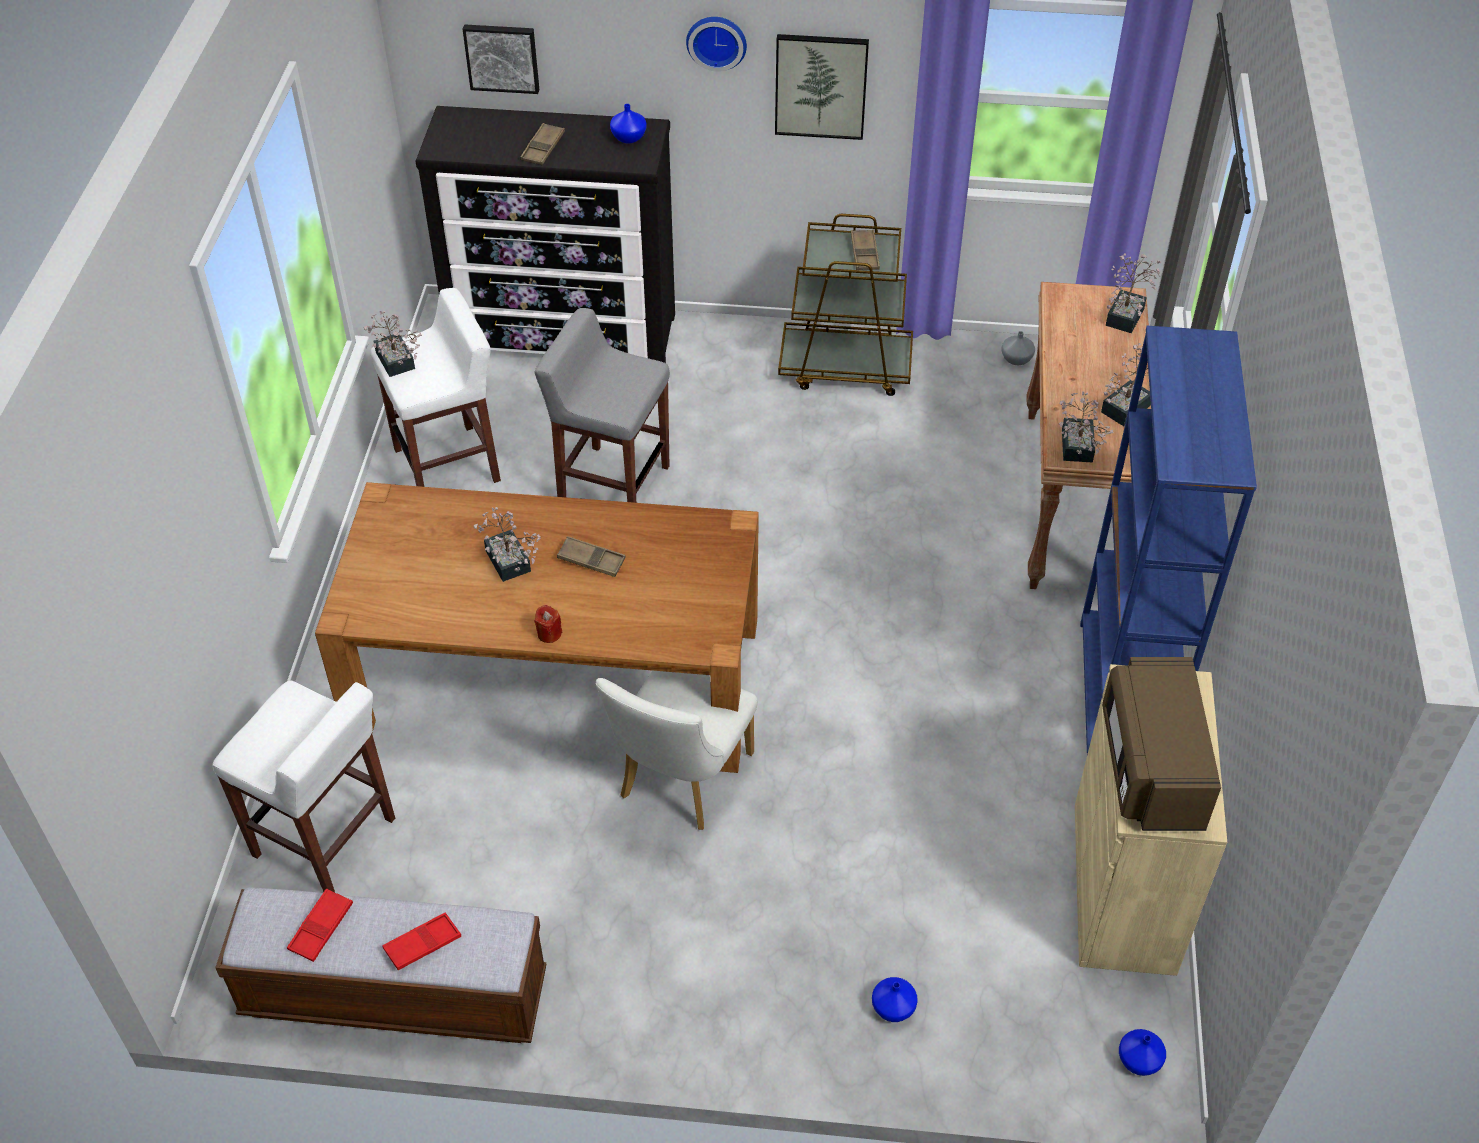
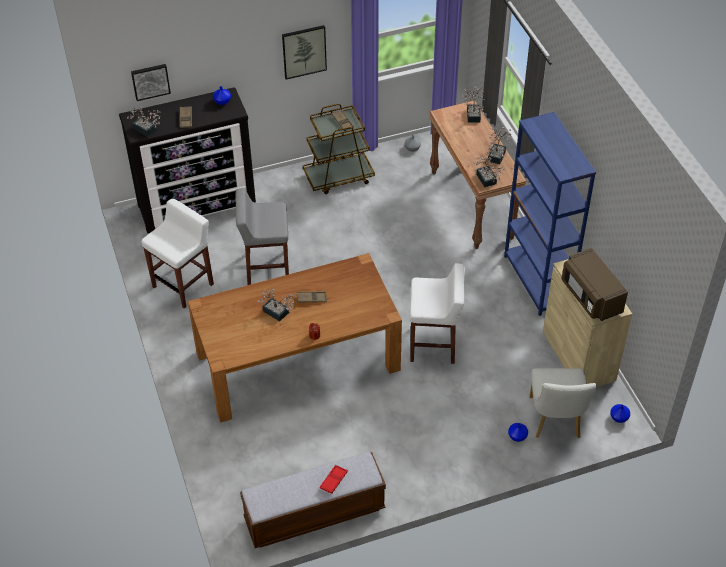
camera: 25 degrees left, 0 degrees up
(321, 928) = (287, 491): red tray -> none
(326, 838) = (241, 466): white stool -> white stool (434, 345)
(396, 364) = (160, 243): potted plant -> potted plant (146, 130)
(680, 782) = (379, 383): white chair -> white chair (555, 421)
(717, 41) = (254, 45): wall clock -> none

